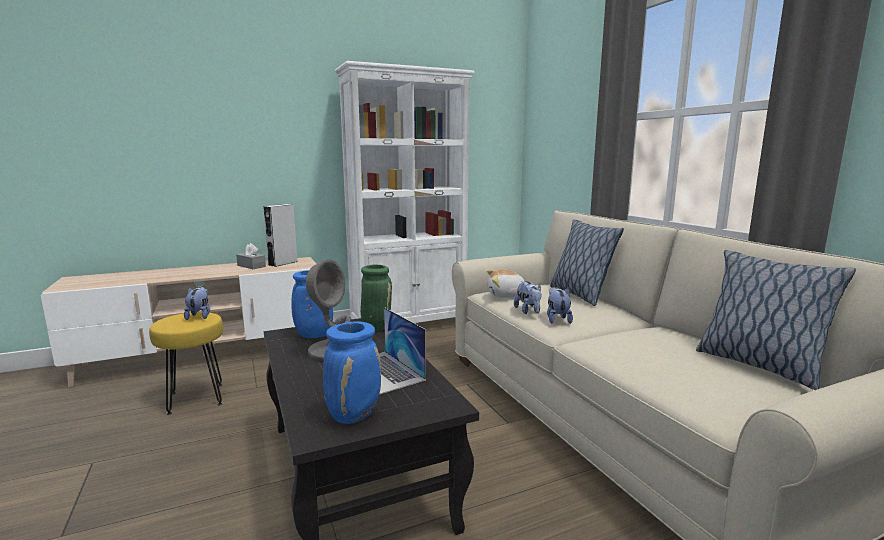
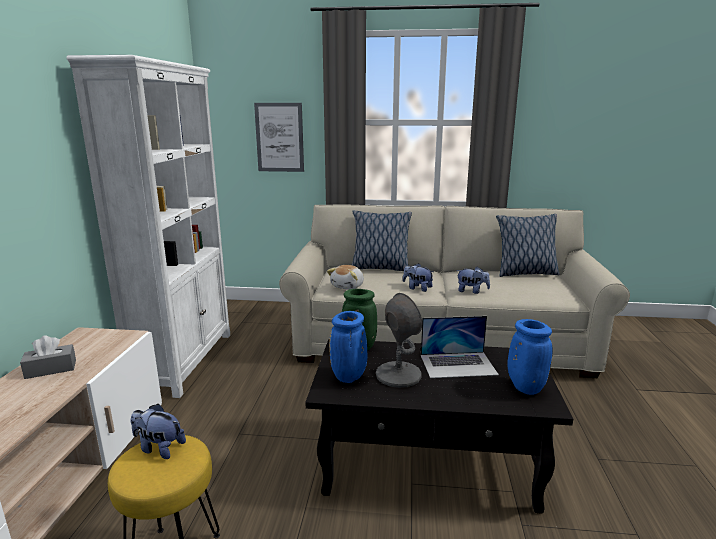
camera: 60 degrees left, 5 degrees up
(283, 263) = (80, 347): grey speaker -> none
(528, 311) = (393, 290): plush toy -> plush toy (472, 291)
(571, 139) = (279, 137): none -> picture

